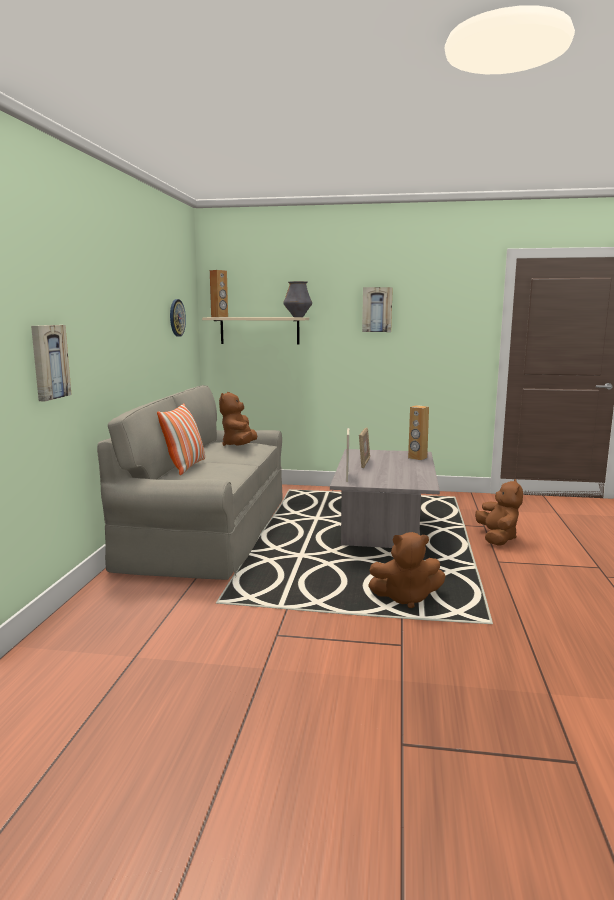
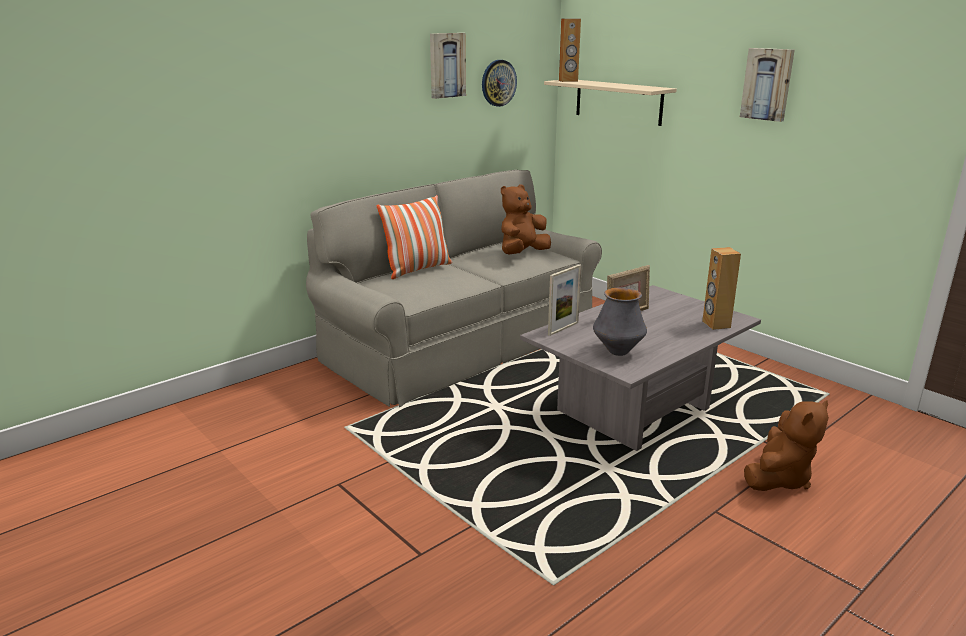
camera: 40 degrees right, 10 degrees up
(49, 362) = (232, 147): picture -> picture (446, 65)
(297, 317) = (653, 88): vase -> vase (618, 352)
(405, 598) = (516, 505): brown plush toy -> none

